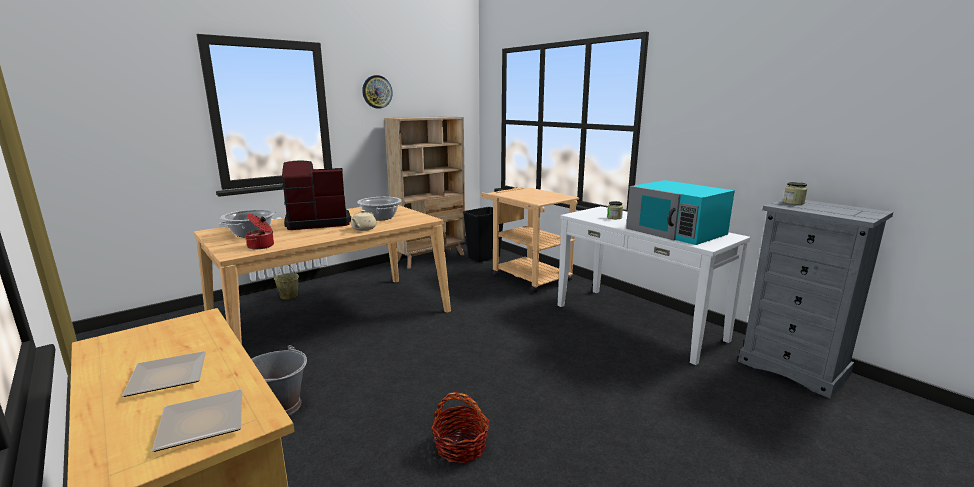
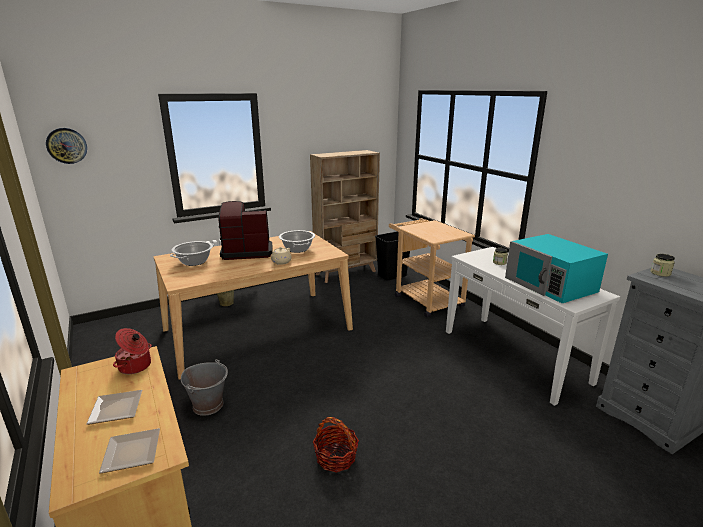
camera: 10 degrees right, 5 degrees up
(261, 246) = (200, 276): cooking pot -> cooking pot (136, 366)
(377, 92) = (304, 131): wall clock -> wall clock (67, 145)

